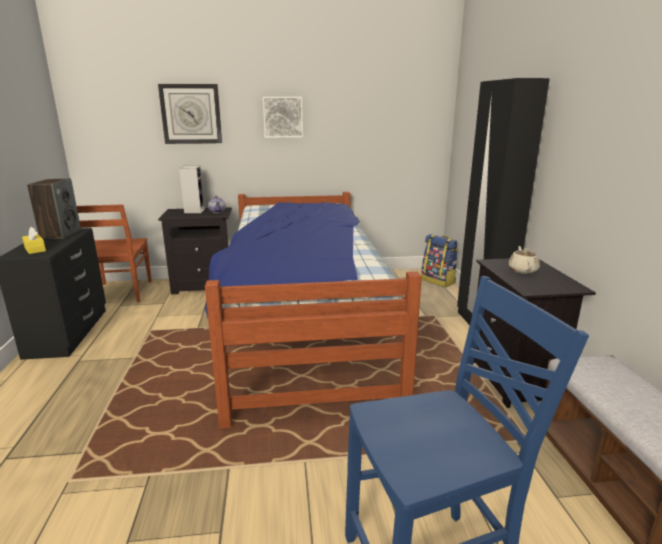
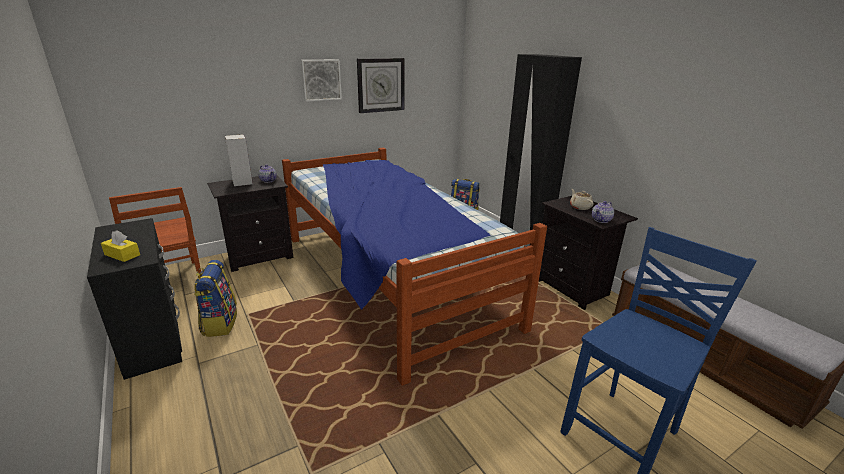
camera: 25 degrees left, 5 degrees up
(60, 234) = (125, 231): speaker -> none
(123, 333) = (219, 323): none -> backpack
(191, 114) = (226, 79): wall clock -> wall clock (381, 85)
(534, 287) = (601, 220): none -> teapot

